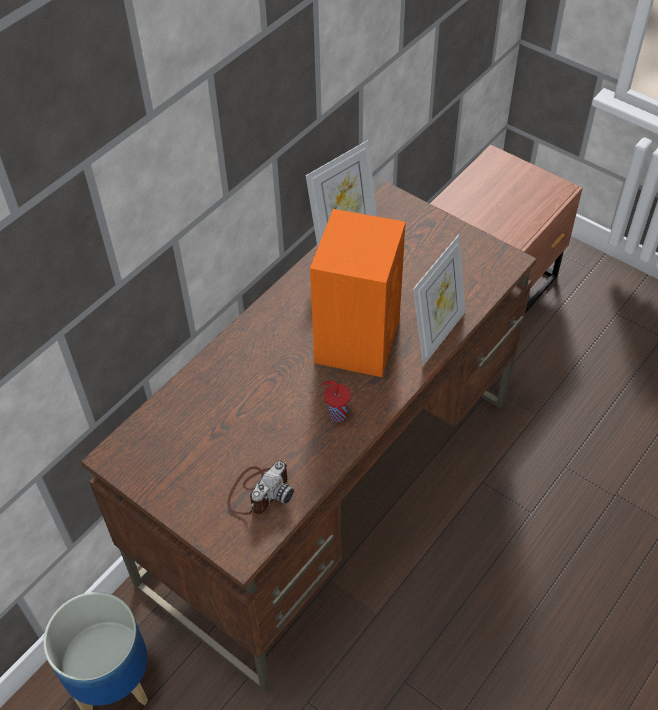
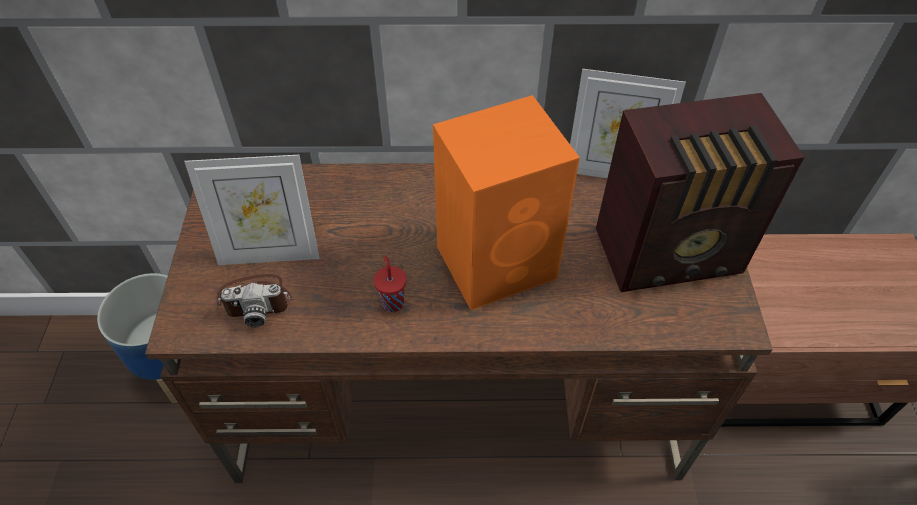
camera: 50 degrees right, 0 degrees up
(434, 252) = (671, 253): none -> radio
(437, 334) = (569, 323): picture frame -> picture frame (270, 253)

